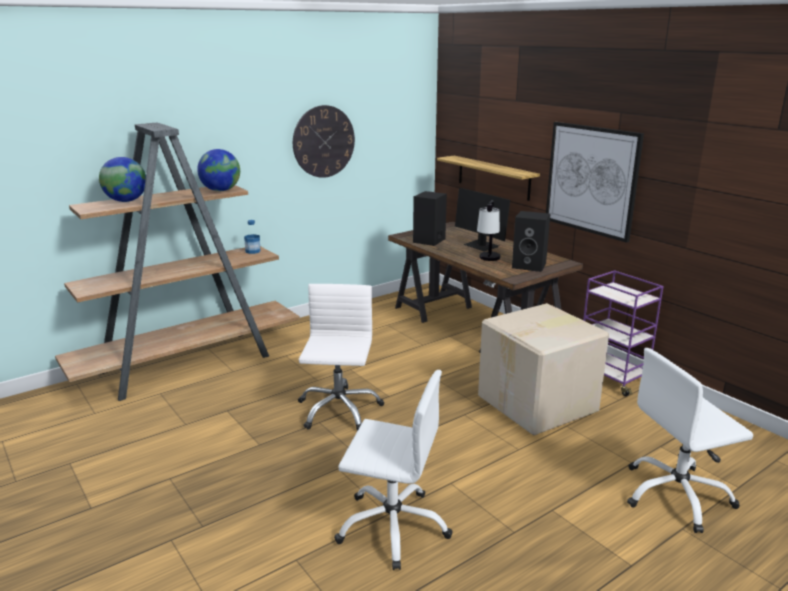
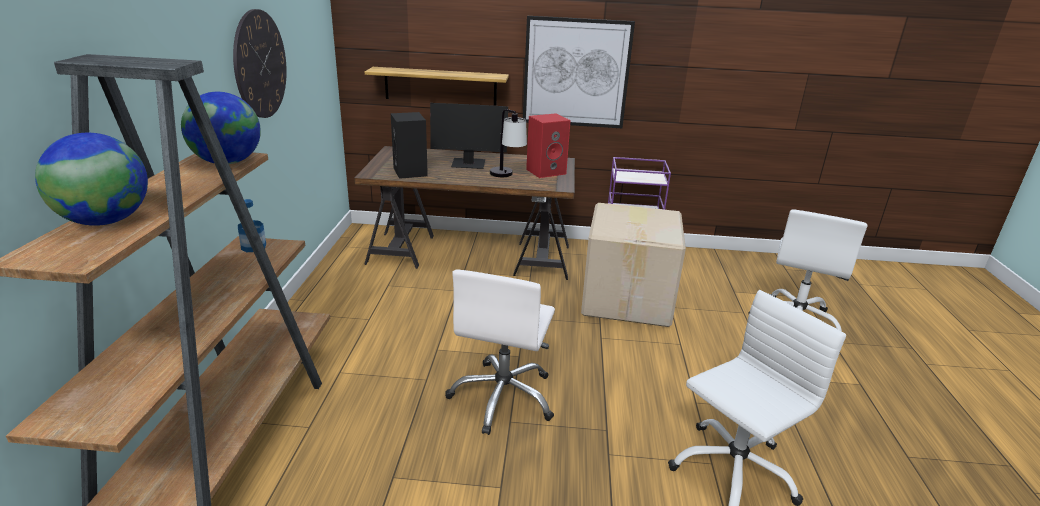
camera: 50 degrees left, 5 degrees up
(338, 410) = (503, 397): white office chair -> white office chair turned 120 degrees counterclockwise
(530, 265) = (546, 171): black speaker -> red speaker

